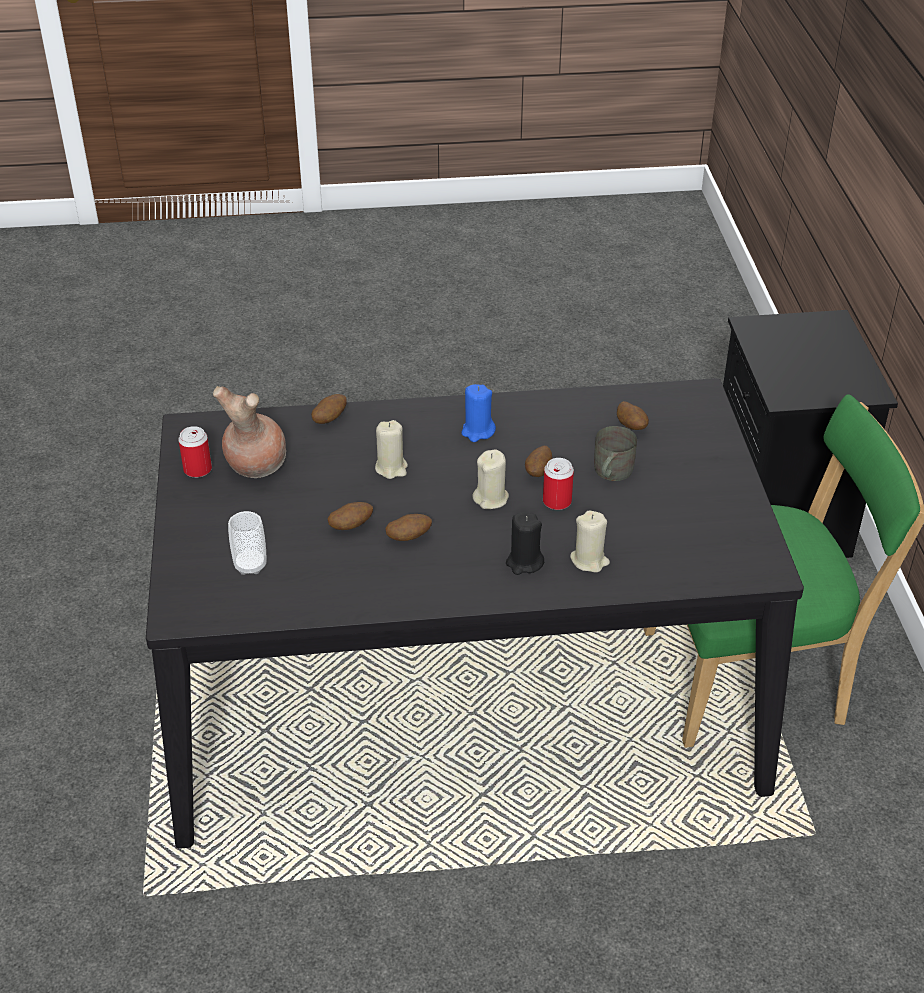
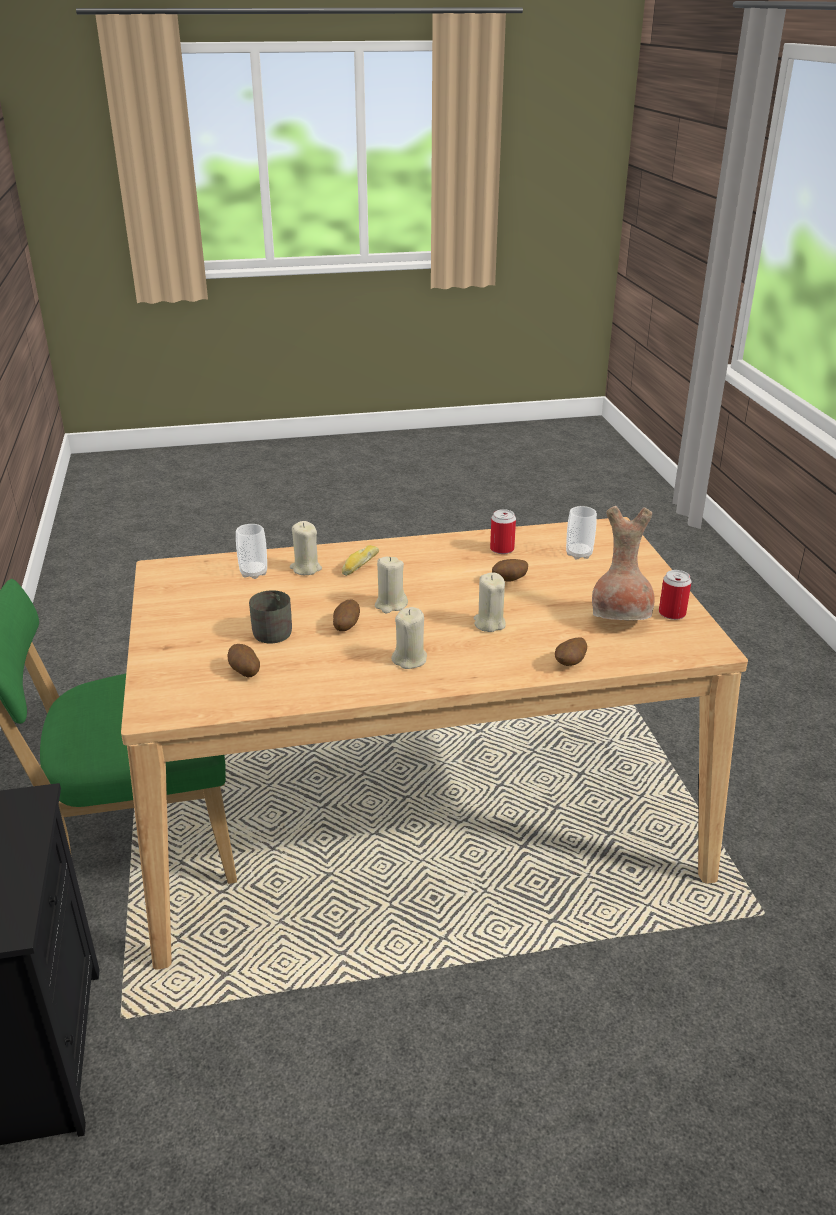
camera: 175 degrees right, 10 degrees down
(409, 537) = (457, 575): potato -> none
(462, 693) = (417, 813): black dining table -> beige dining table
(477, 431) = (410, 659): blue candle -> beige candle
(524, 562) = (359, 565): black candle -> bread
(557, 501) = (330, 605): can -> can (502, 549)
(651, 556) = (253, 573): none -> cup

